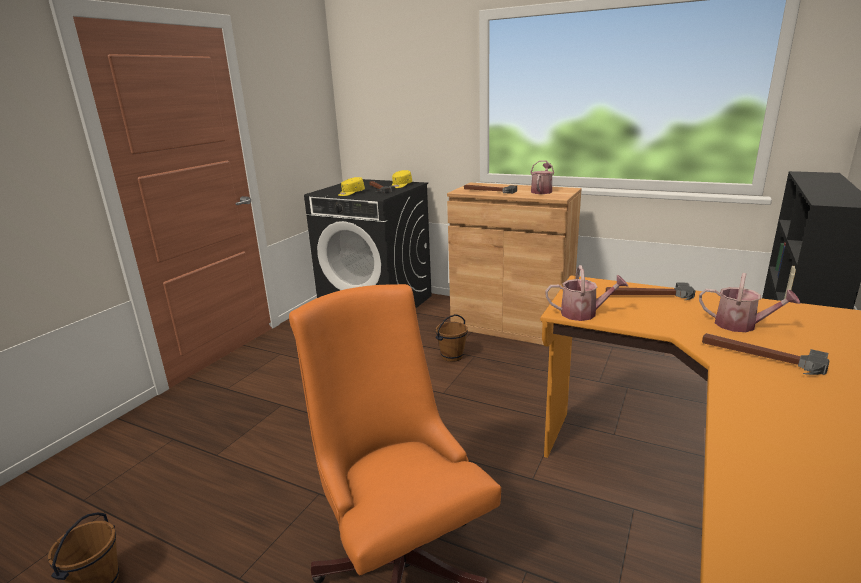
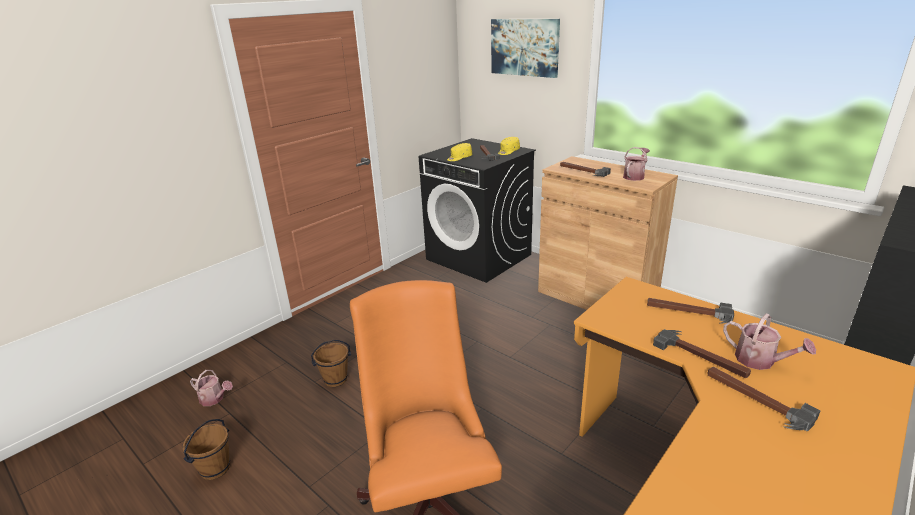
camera: 15 degrees right, 5 degrees up
(408, 76) = (524, 47): none -> picture
(452, 357) = (530, 322): brown bucket -> brown bucket (335, 380)
(583, 313) = (614, 323): watering can -> watering can (214, 399)
(685, 329) = (701, 356): none -> hammer

